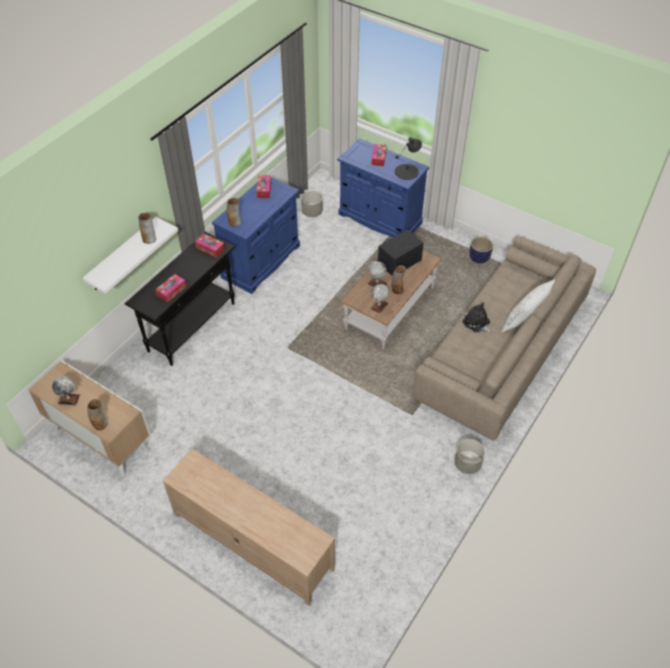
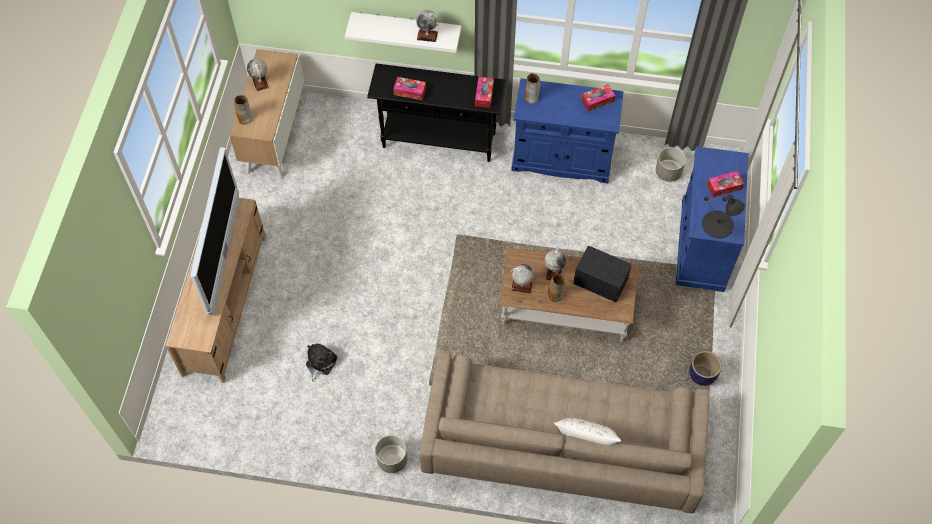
camera: 65 degrees right, 10 degrees up
(149, 239) = (427, 35): vase -> globe
(236, 492) = (224, 255): none -> television
(477, 323) = (555, 395): plush toy -> plush toy (320, 363)

